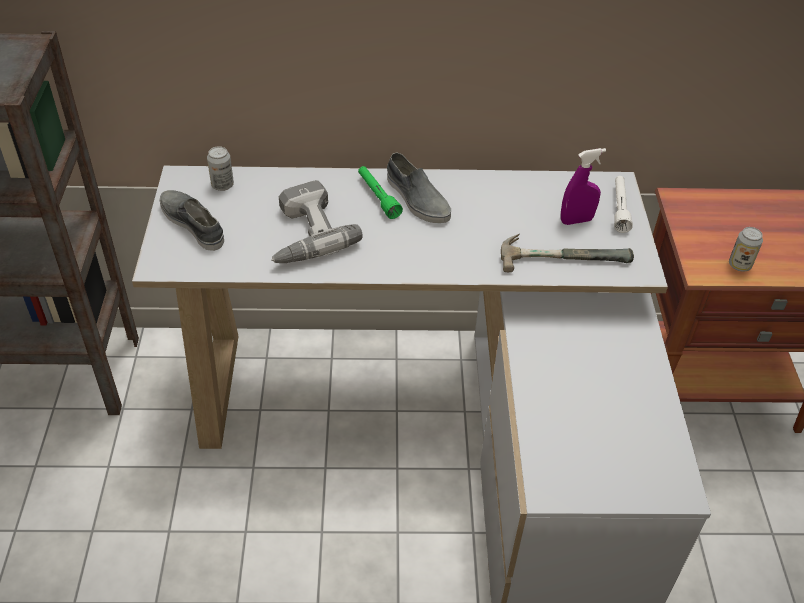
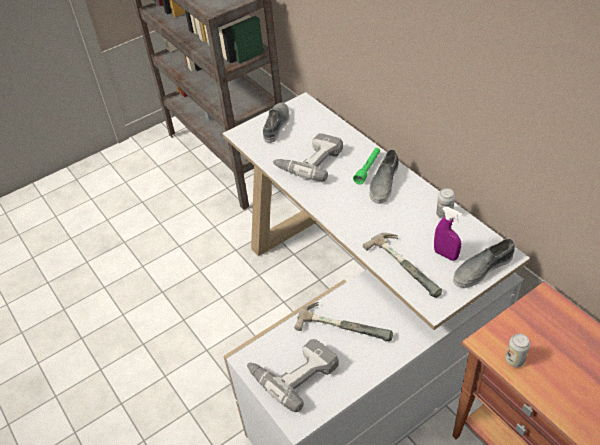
camera: 60 degrees right, 0 degrees up
(222, 185) = (313, 116): can -> can (444, 214)
(568, 367) = (345, 323): none -> hammer
(603, 455) = (293, 372): none -> power drill
(619, 208) = (482, 268): white flashlight -> grey shoe

